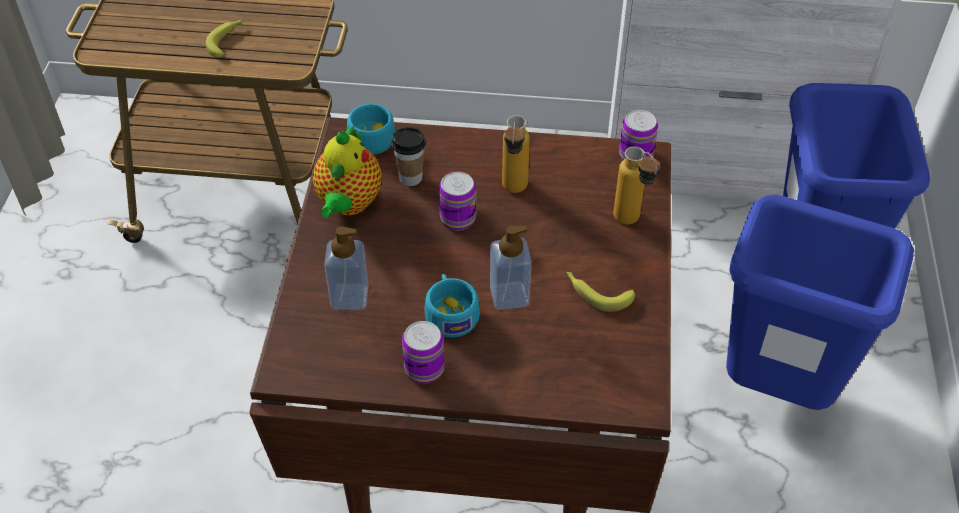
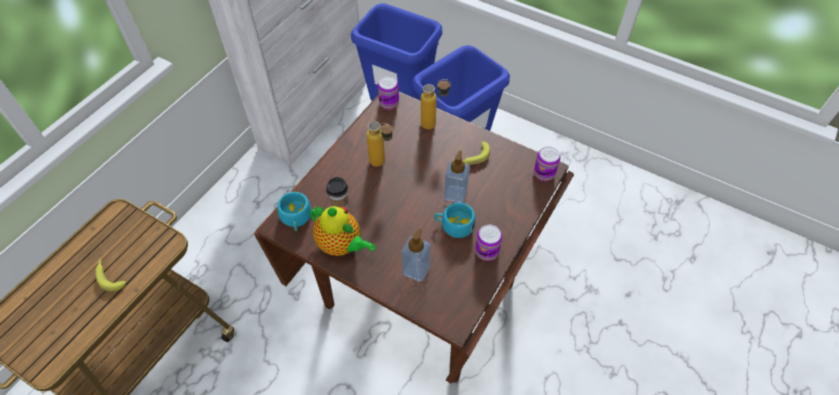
camera: 65 degrees left, 5 degrees up
(458, 218) = (386, 196): can -> can (544, 173)

